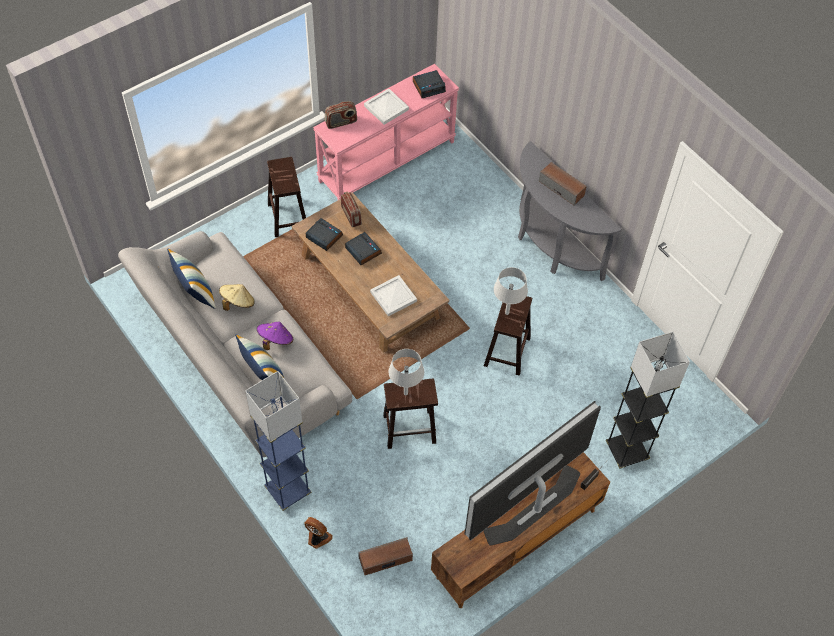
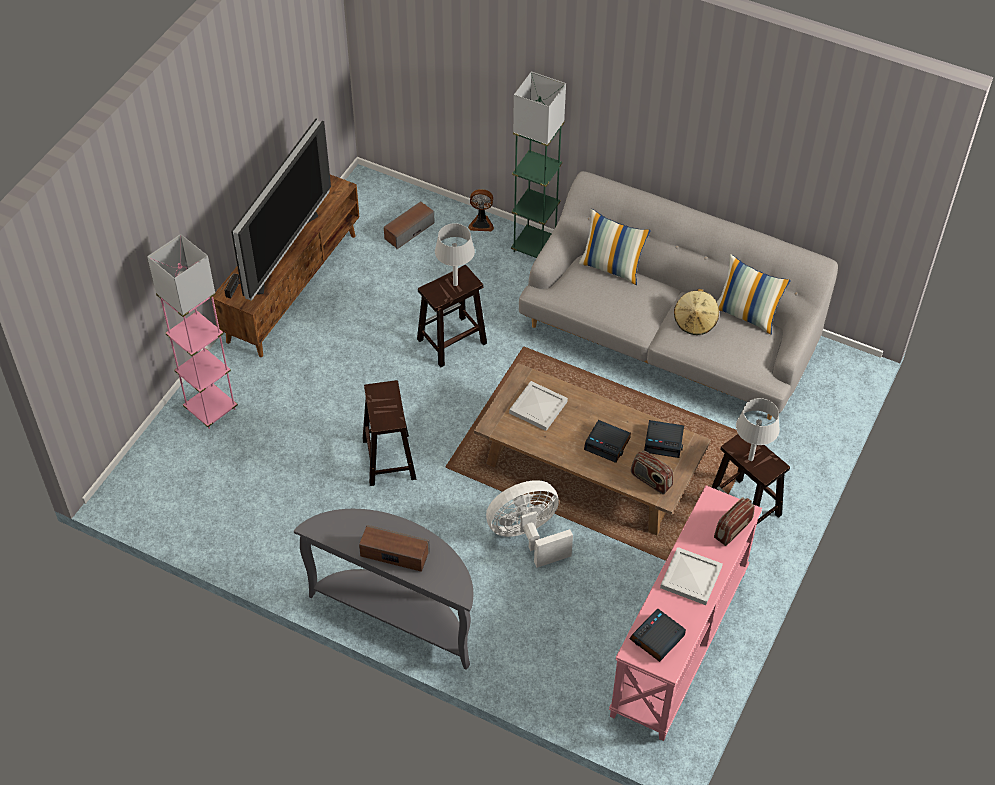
camera: 155 degrees right, 5 degrees down
(275, 340) = (627, 303): purple hat -> none
(288, 491) = (534, 246): blue floor lamp -> green floor lamp
(440, 258) = (528, 536): none -> white fan
(507, 313) = (392, 403): grey table lamp -> grey table lamp (751, 458)
(626, 451) = (211, 409): grey floor lamp -> pink floor lamp

